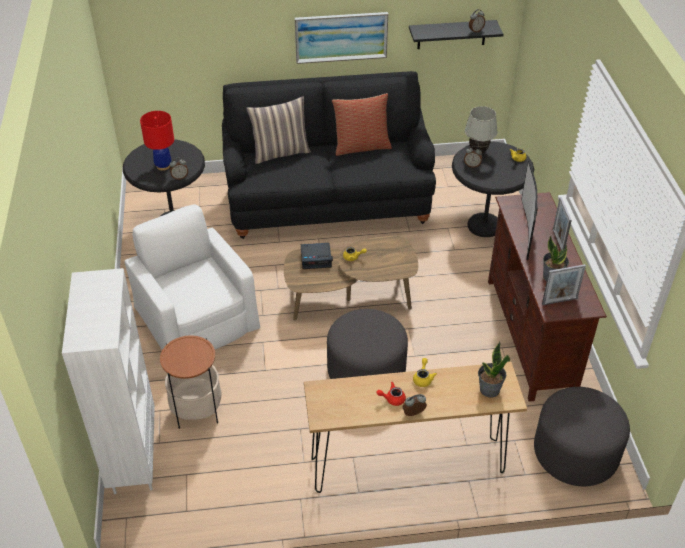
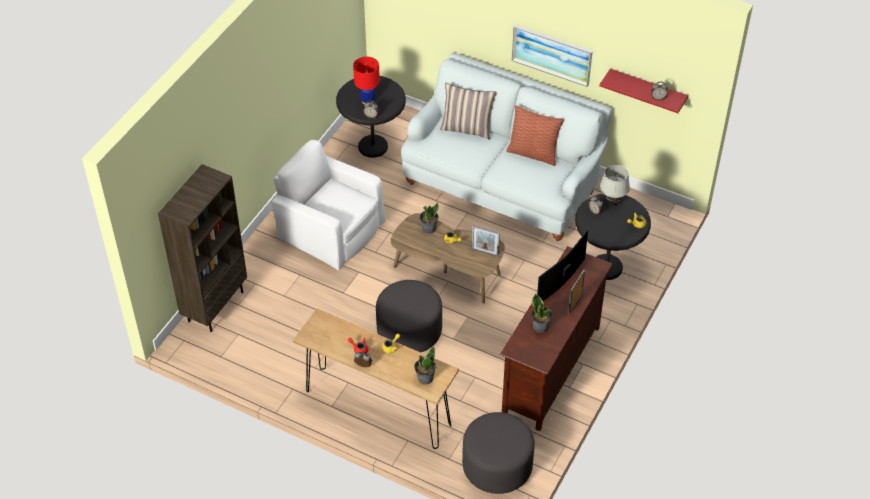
camera: 35 degrees right, 5 degrees up
(133, 458) = (215, 306): white bookcase -> brown bookcase
(195, 316) = (330, 228): white armchair -> white armchair turned 60 degrees counterclockwise
(197, 410) = (277, 296): side table -> none
(316, 258) = (429, 228): alarm clock -> potted plant
(327, 200) = (503, 184): black sofa -> white sofa
(451, 34) = (647, 91): black shelf -> red shelf
(559, 301) = (526, 346): picture frame -> picture frame (485, 252)

